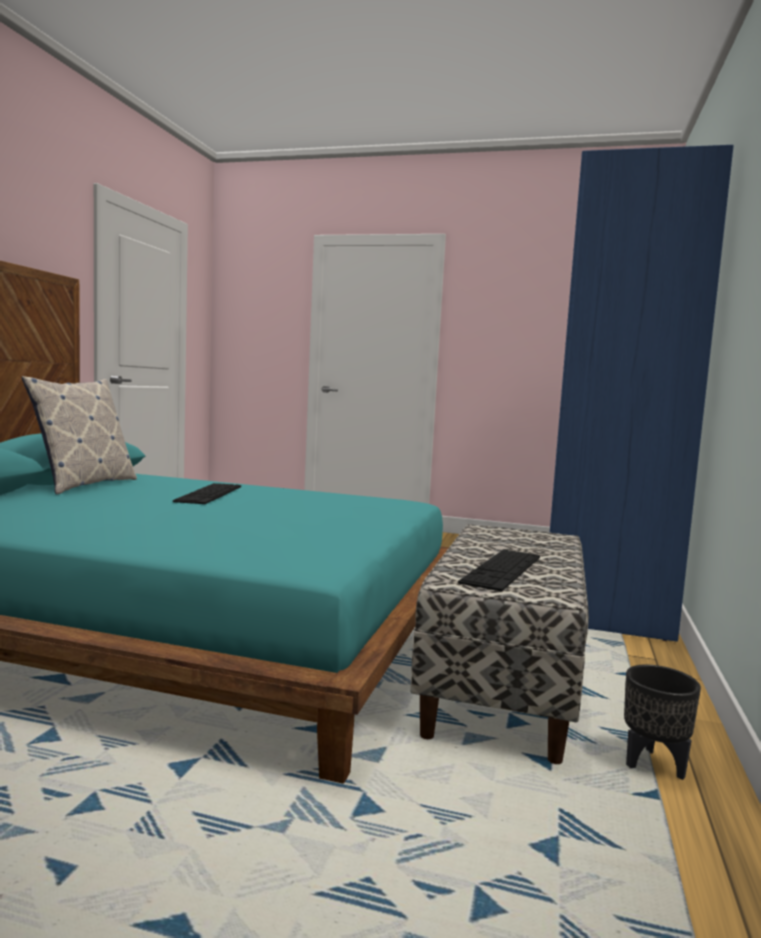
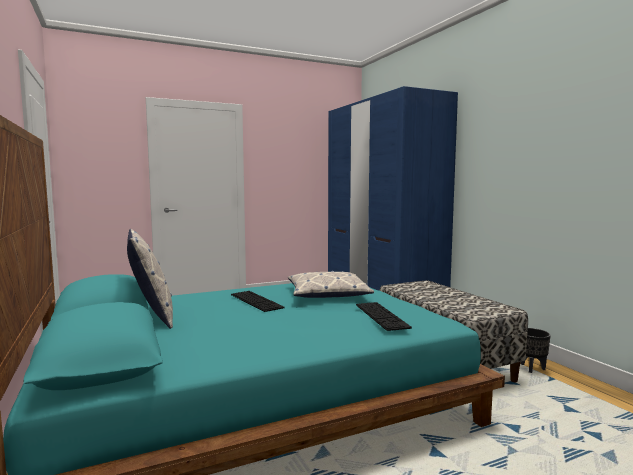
camera: 40 degrees left, 0 degrees up
(319, 507) = (327, 294): none -> pillow
(502, 569) = (463, 304): keyboard -> keyboard (381, 316)

